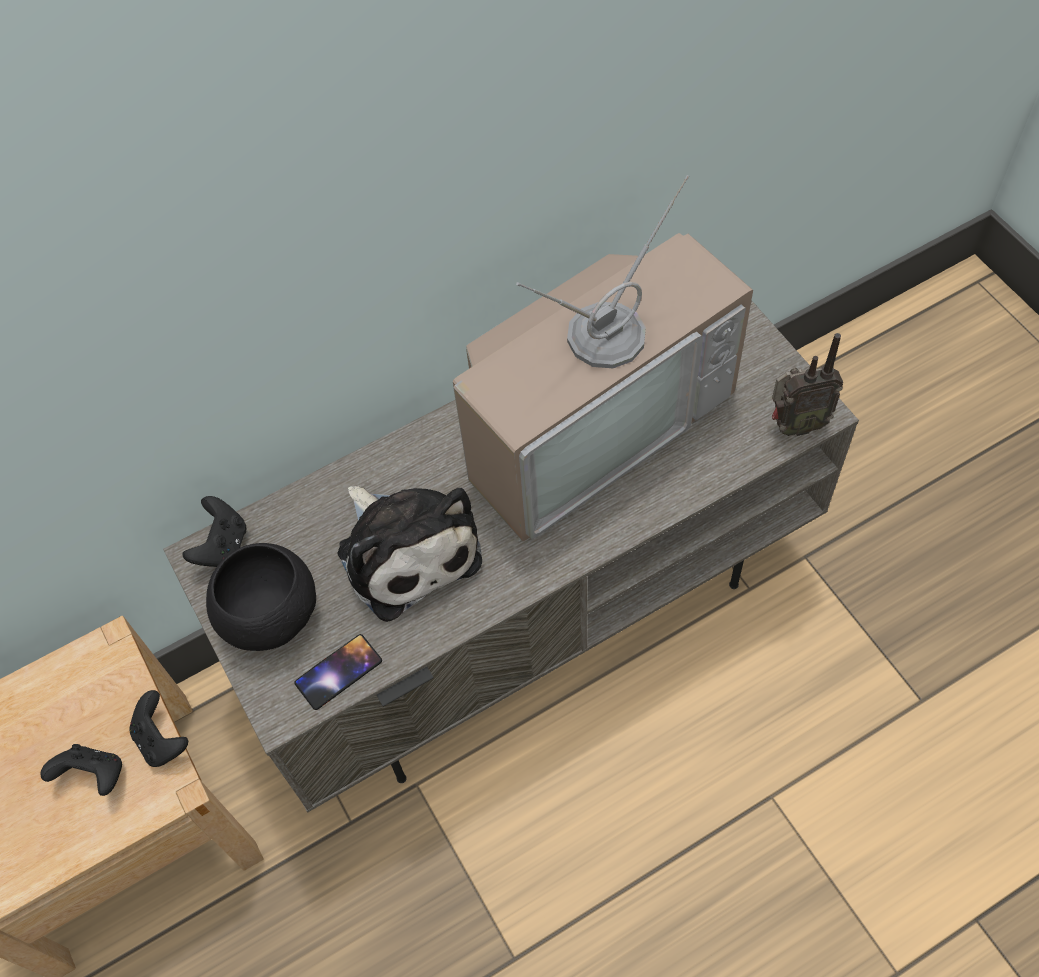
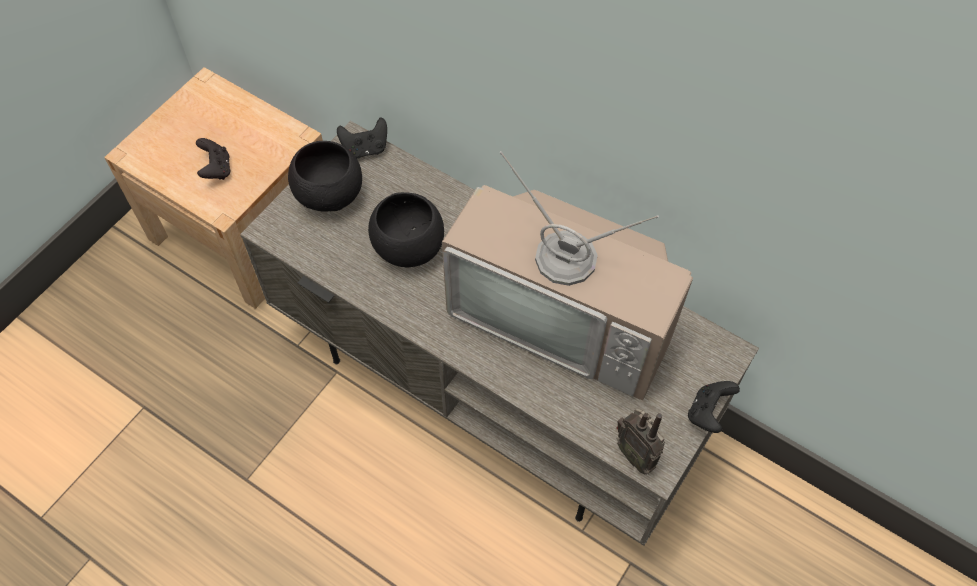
camera: 60 degrees right, 0 degrees up
(162, 740) = (251, 191): black game controller -> black game controller (708, 413)
(338, 672) = (307, 247): phone -> none
(406, 550) = (409, 247): plush toy -> black bowl

